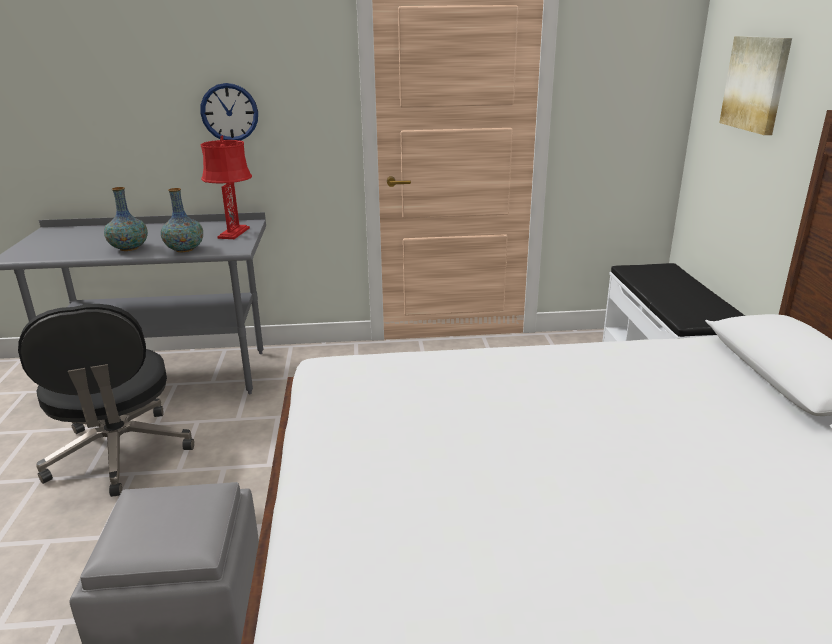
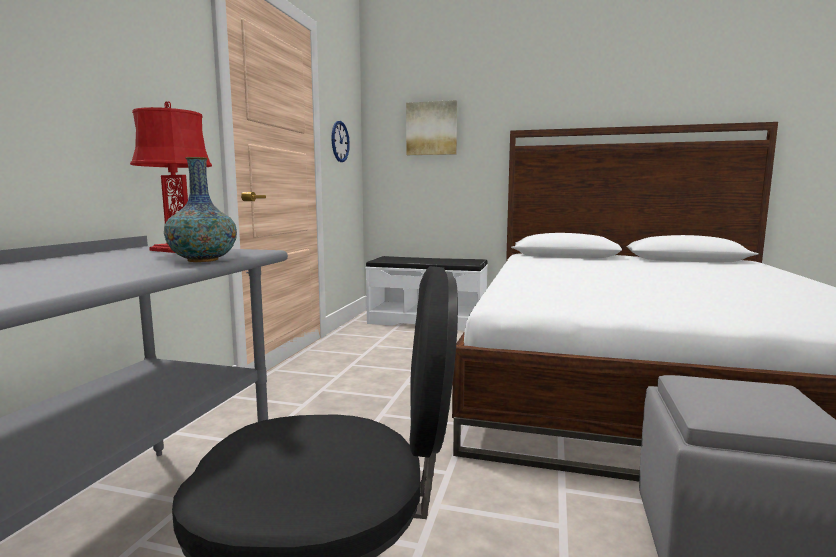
camera: 70 degrees left, 15 degrees down
(129, 248) = (108, 274): vase -> none
(229, 112) = (92, 83): wall clock -> wall clock (340, 141)

